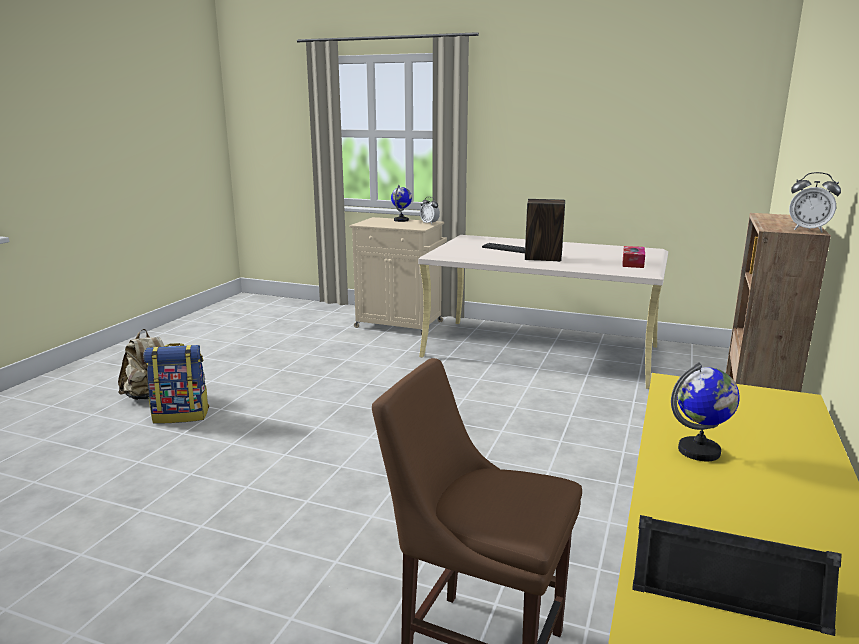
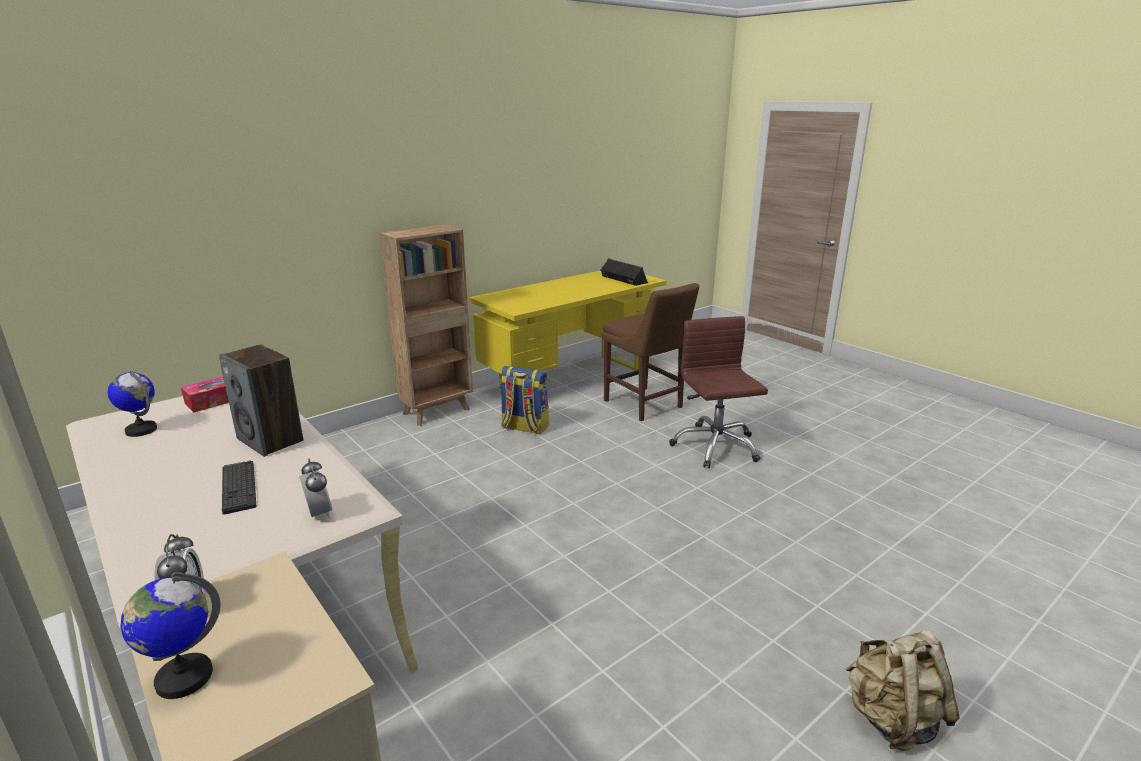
camera: 150 degrees left, 5 degrees up
(182, 415) = (827, 645): backpack -> backpack (524, 427)
(301, 578) = (715, 446): none -> brown office chair
(699, 451) = (568, 294): globe -> globe (141, 430)
(808, 230) = (440, 226): alarm clock -> alarm clock (319, 513)

